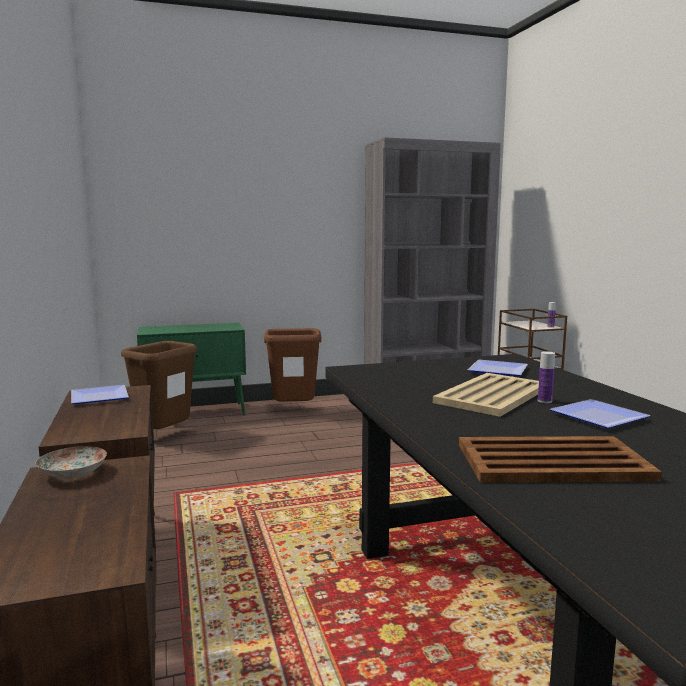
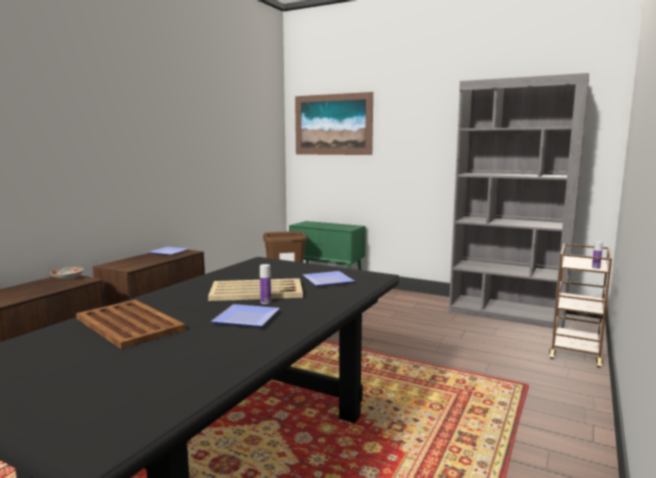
camera: 45 degrees right, 0 degrees up
(178, 182) = (333, 124): none -> picture
(294, 411) = (384, 298): brown trash can -> none

